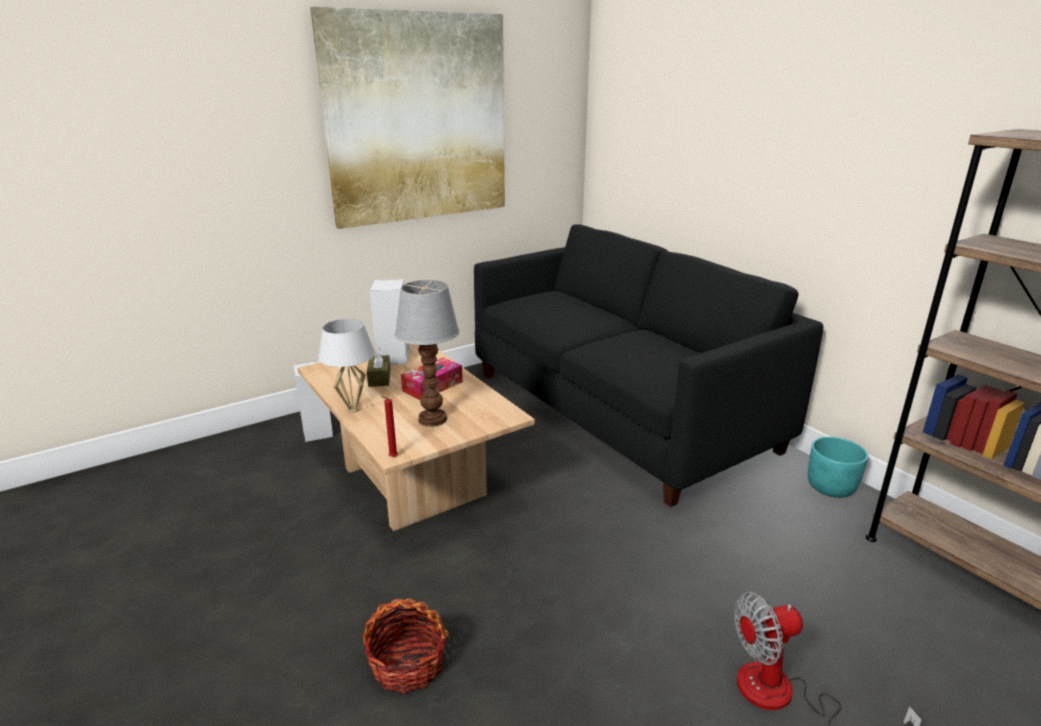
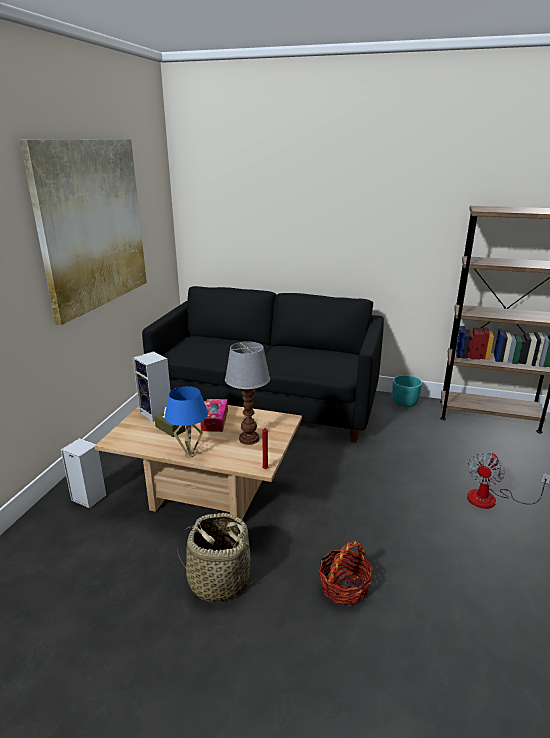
camera: 40 degrees left, 0 degrees up
(308, 570) = (218, 580): none -> basket
(353, 410) = (190, 454): white table lamp -> blue table lamp

